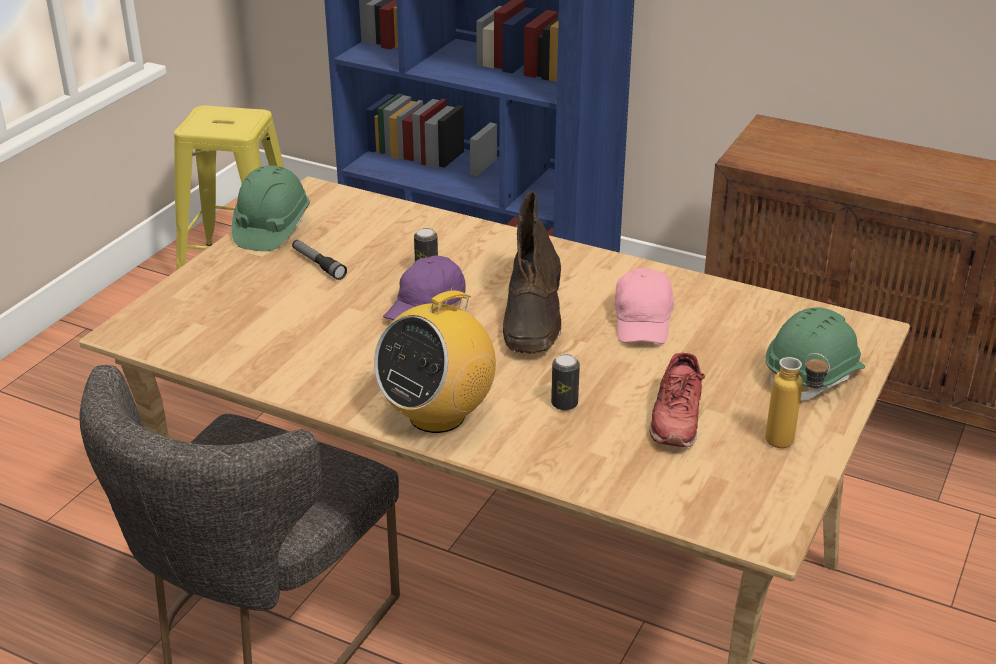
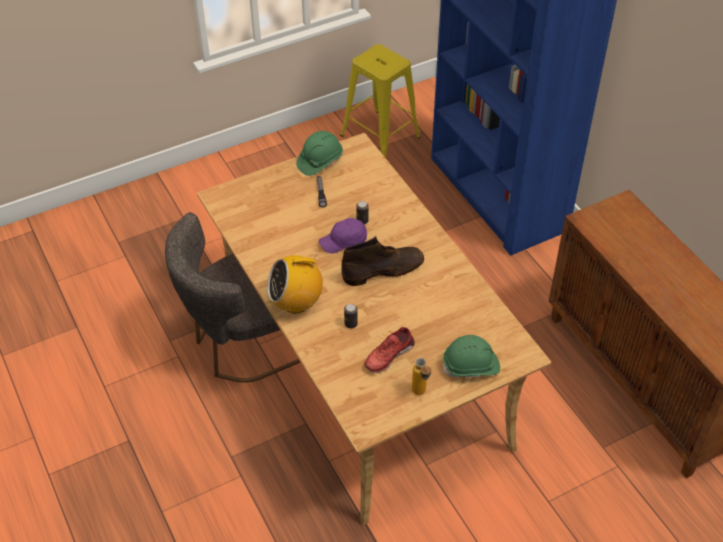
camera: 35 degrees right, 15 degrees up
(533, 316) = (383, 270): brown boot -> brown boot turned 150 degrees counterclockwise
(643, 321) = (428, 297): pink cap -> none

